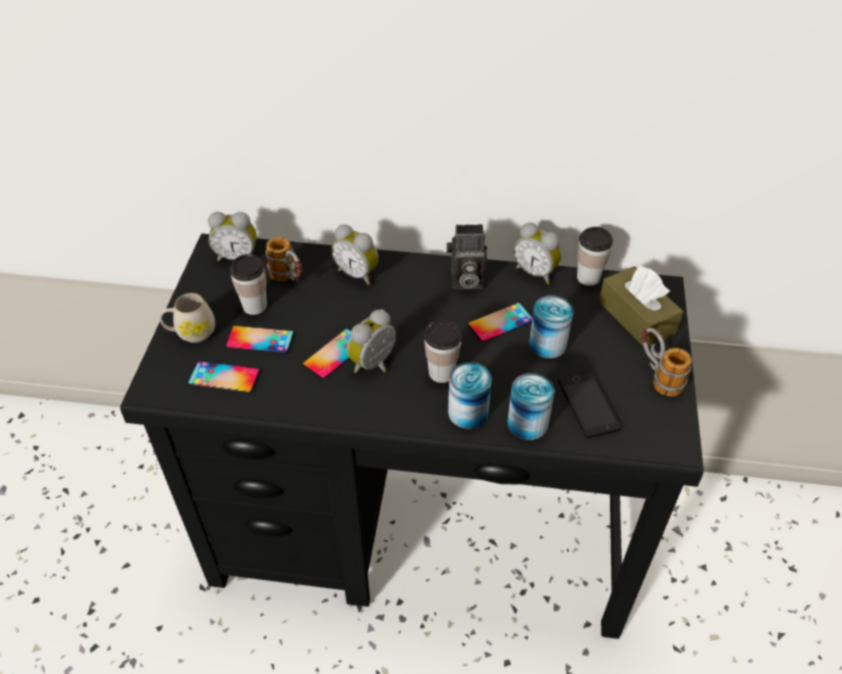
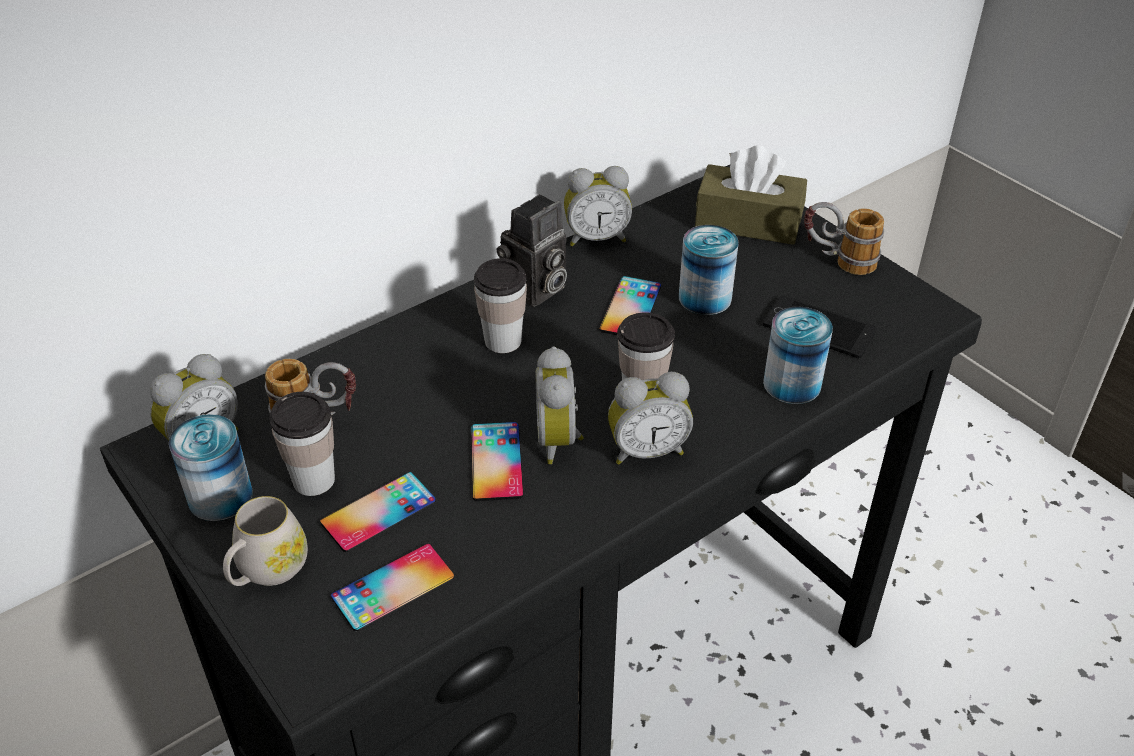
camera: 45 degrees left, 5 degrees down
(358, 273) = (399, 359): alarm clock -> alarm clock (646, 450)
(468, 412) = (723, 415): can -> can (220, 497)
(588, 277) = (654, 212): cup -> cup (503, 341)

